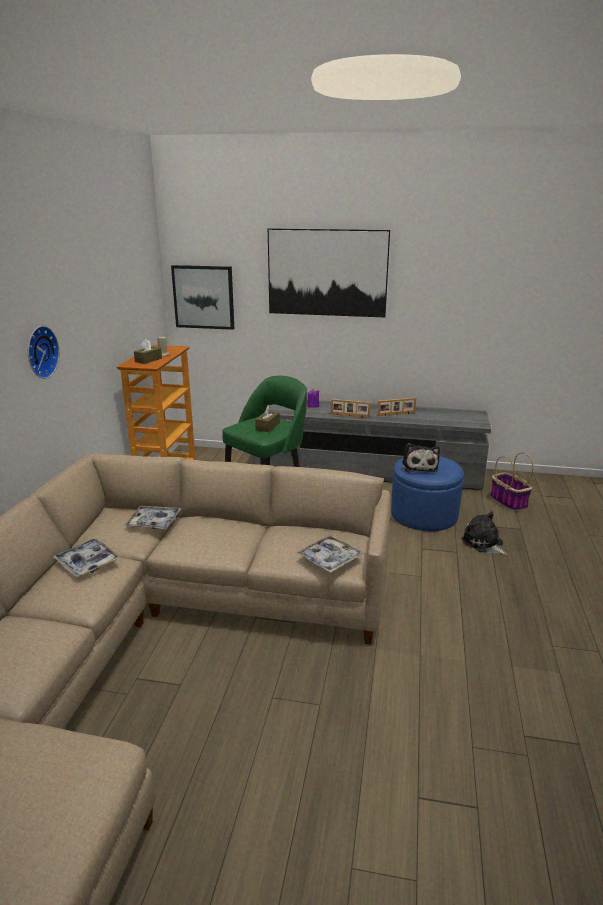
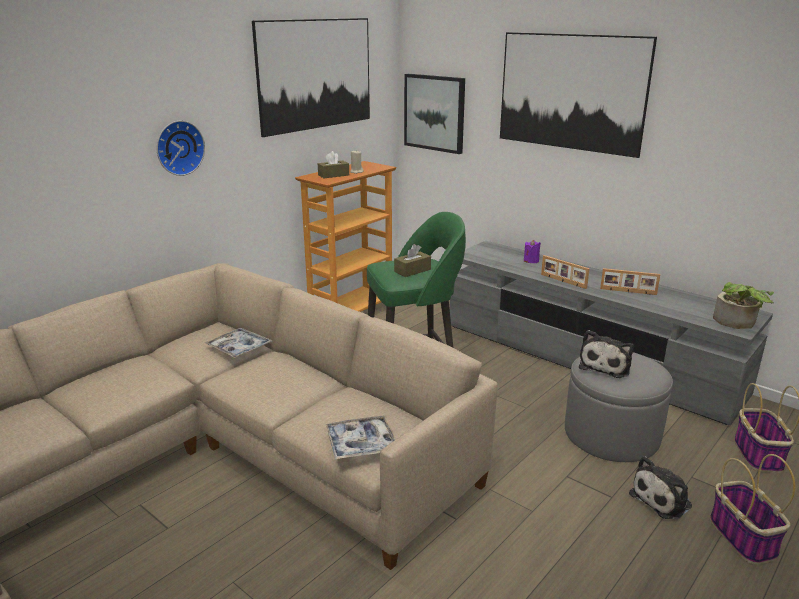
camera: 30 degrees right, 0 degrees up
(87, 562) = (141, 370): tray -> none
(117, 272) = (316, 74): none -> picture
(424, 514) = (611, 434): blue ottoman -> grey ottoman
(475, 420) = (737, 323): none -> potted plant
(483, 543) = (663, 499): plush toy -> plush toy turned 120 degrees counterclockwise
(538, 550) = (744, 538): none -> basket

